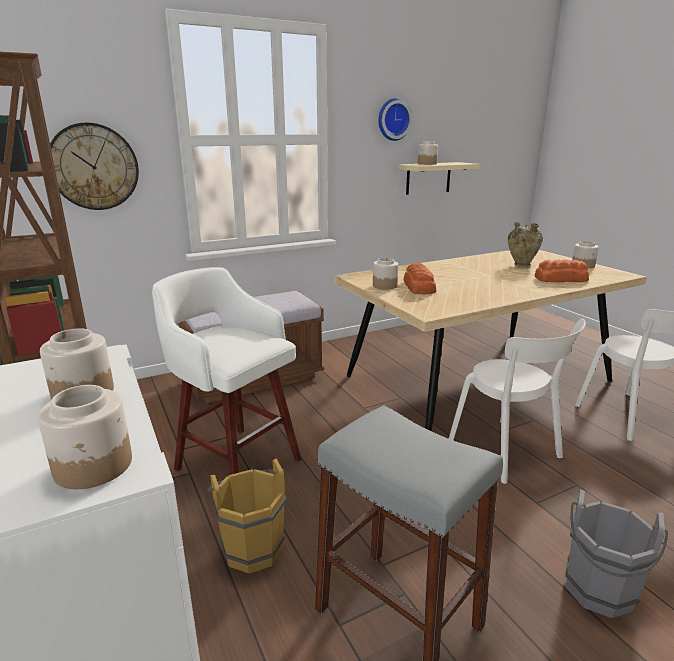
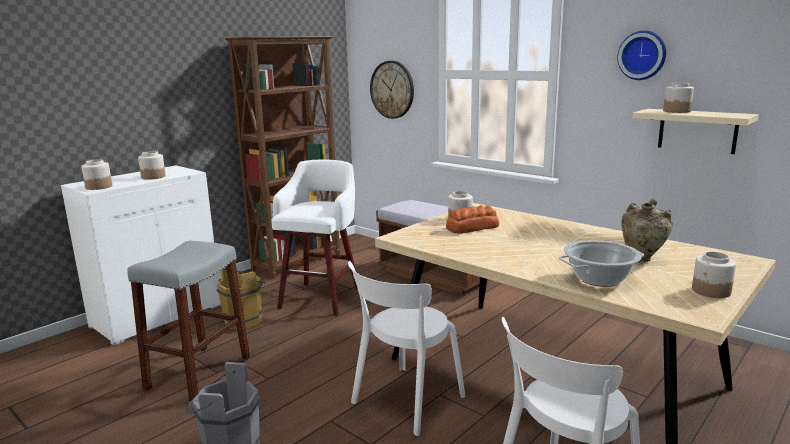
camera: 70 degrees right, 5 degrees down
(561, 279) = (599, 279): bread -> cooking pot

